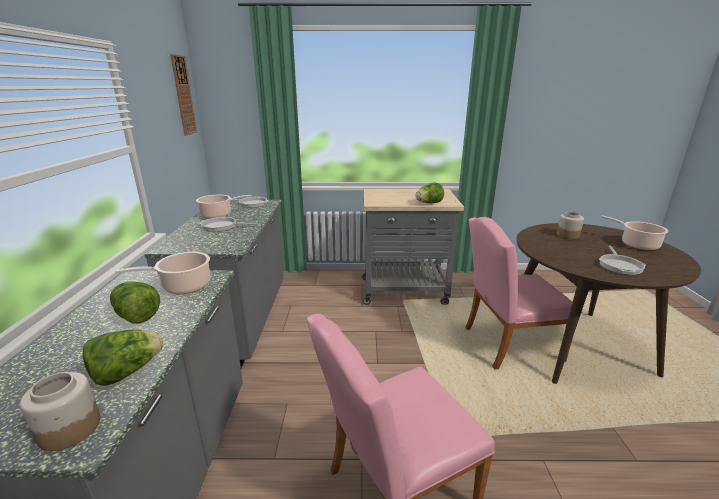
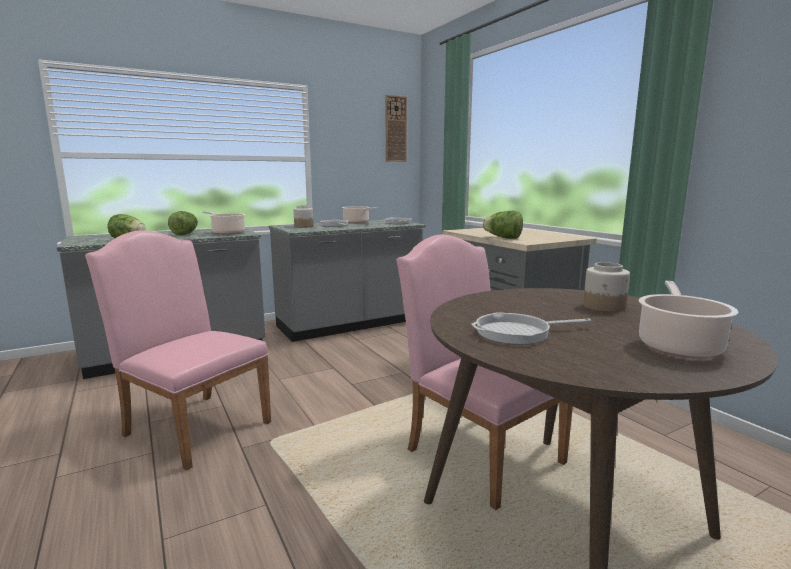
camera: 60 degrees right, 10 degrees down
(69, 429) = (84, 242): jar -> jar (303, 226)

